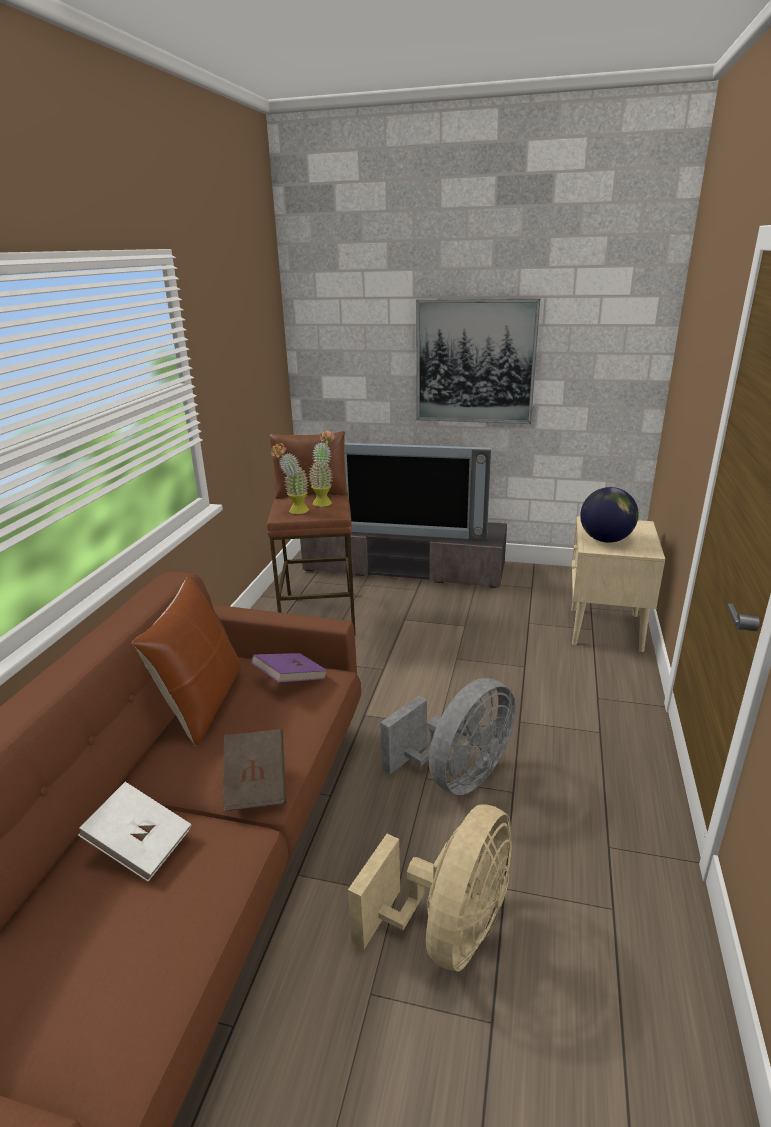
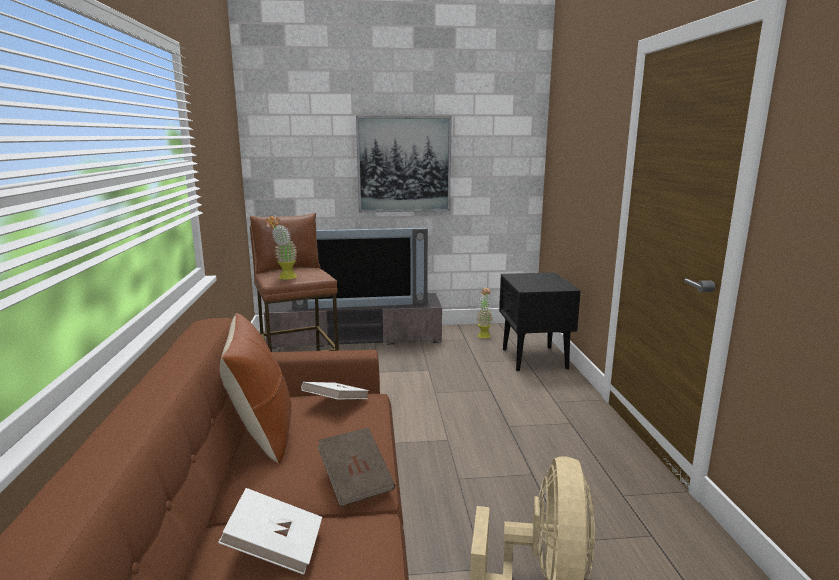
camera: 20 degrees left, 10 degrees down
(290, 680) = (336, 404): purple book -> white book
(324, 501) = (306, 271): potted plant -> potted plant (483, 335)
(457, 776) = (482, 472): grey fan -> none
(604, 629) = (534, 359): beige nightstand -> black nightstand
(605, 540) = (532, 284): globe -> none

